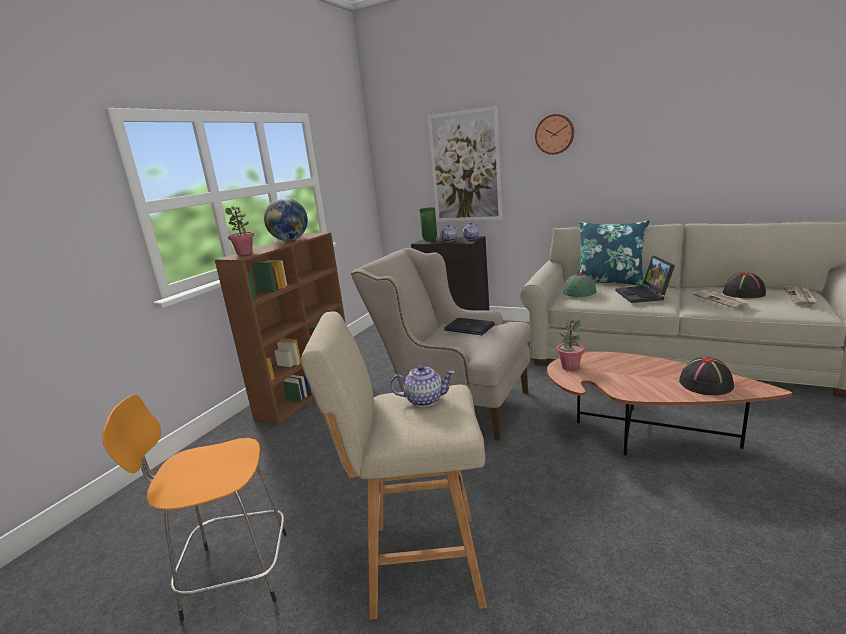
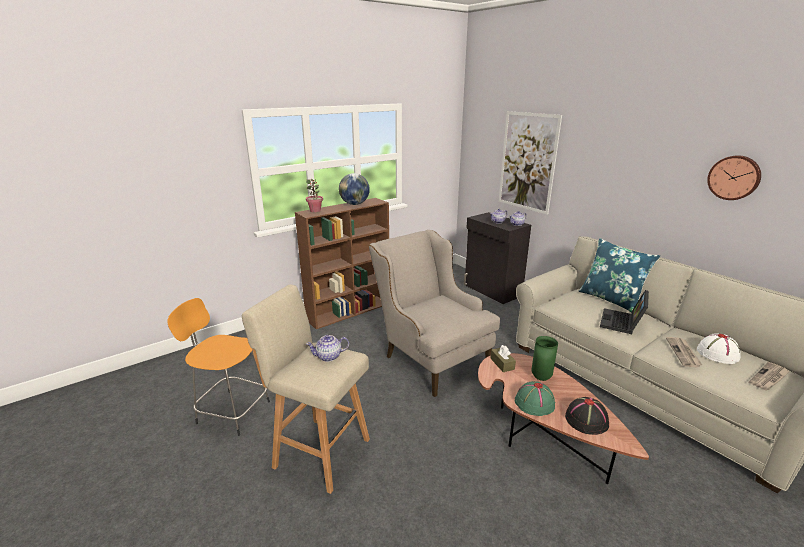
camera: 25 degrees right, 5 degrees up
(424, 400) = (329, 356): teapot -> teapot turned 135 degrees clockwise
(429, 240) = (484, 217): green vase -> green vase (540, 377)
(469, 328) = (446, 307): laptop -> none
(554, 134) = (604, 151): wall clock -> wall clock (734, 177)
(570, 367) = (502, 364): potted plant -> brown tissue box
(579, 292) = (570, 301): green hat -> green hat (534, 403)
(744, 293) = (718, 354): black hat -> white hat

